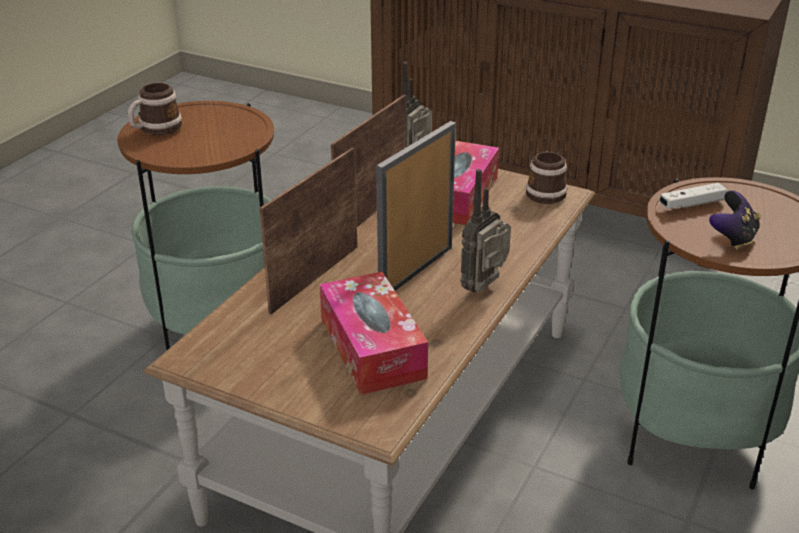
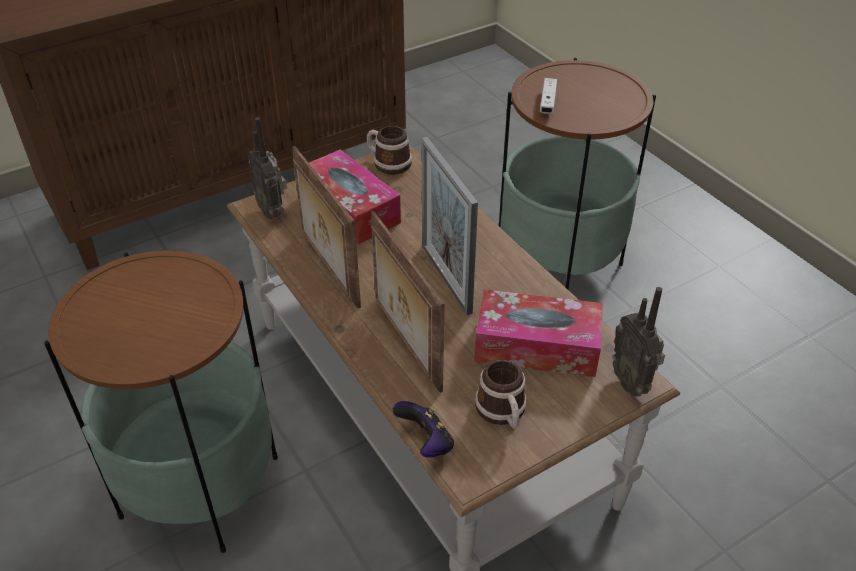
camera: 60 degrees left, 10 degrees up
(155, 129) = (105, 341): mug -> mug (503, 413)
(485, 289) = (501, 252): radio -> radio (632, 382)
(732, 238) = (602, 108): game controller -> game controller (426, 443)

